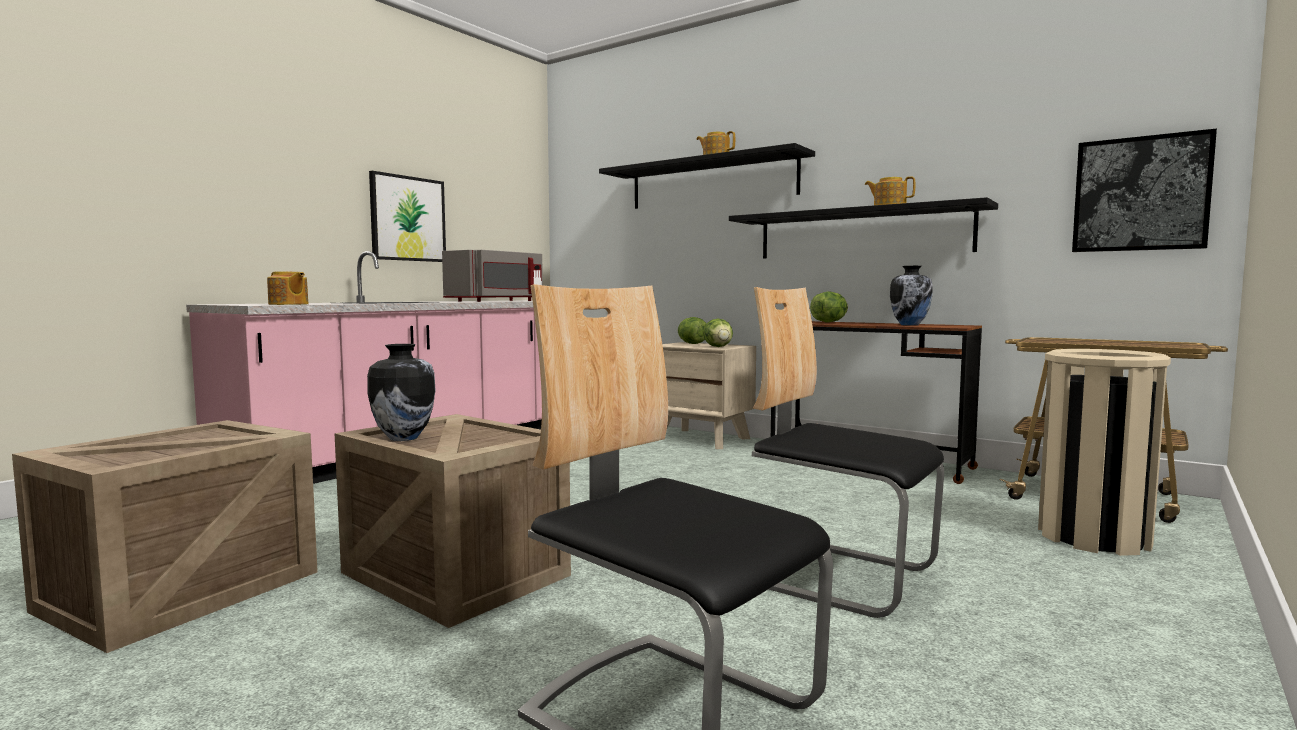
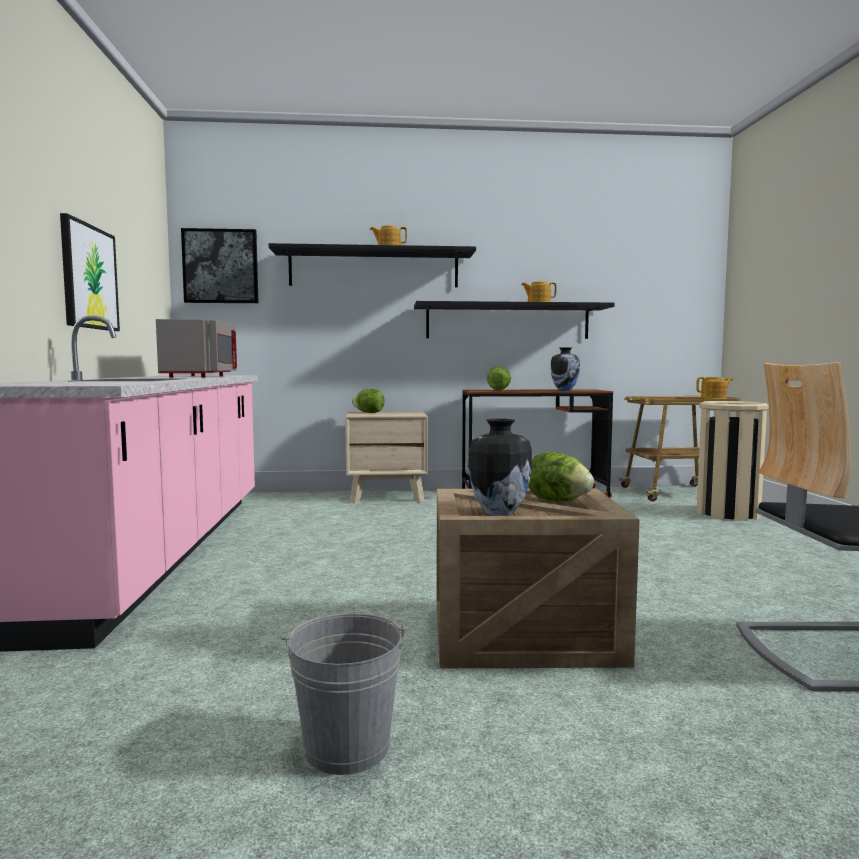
camera: 40 degrees left, 0 degrees up
(179, 592) = (347, 747): crate -> grey bucket
(288, 304) = (118, 383): teapot -> teapot (714, 398)
(718, 347) = (409, 414): lettuce -> lettuce (557, 501)
(837, 575) = (702, 562): chair -> none
(1140, 194) = (676, 307): picture -> picture (221, 266)

